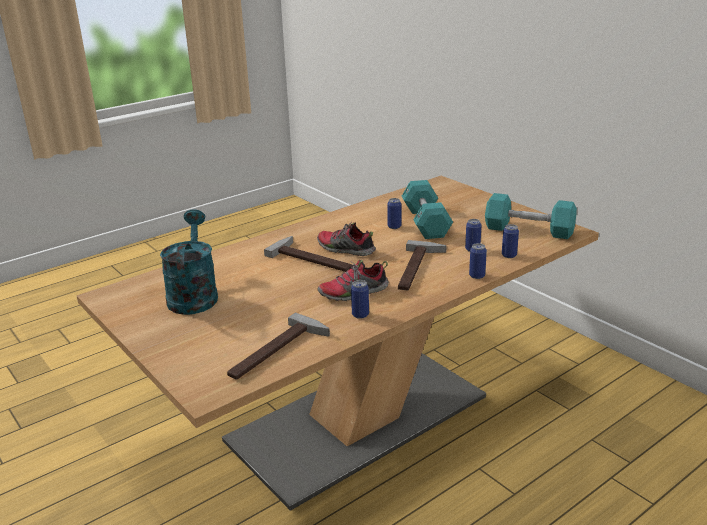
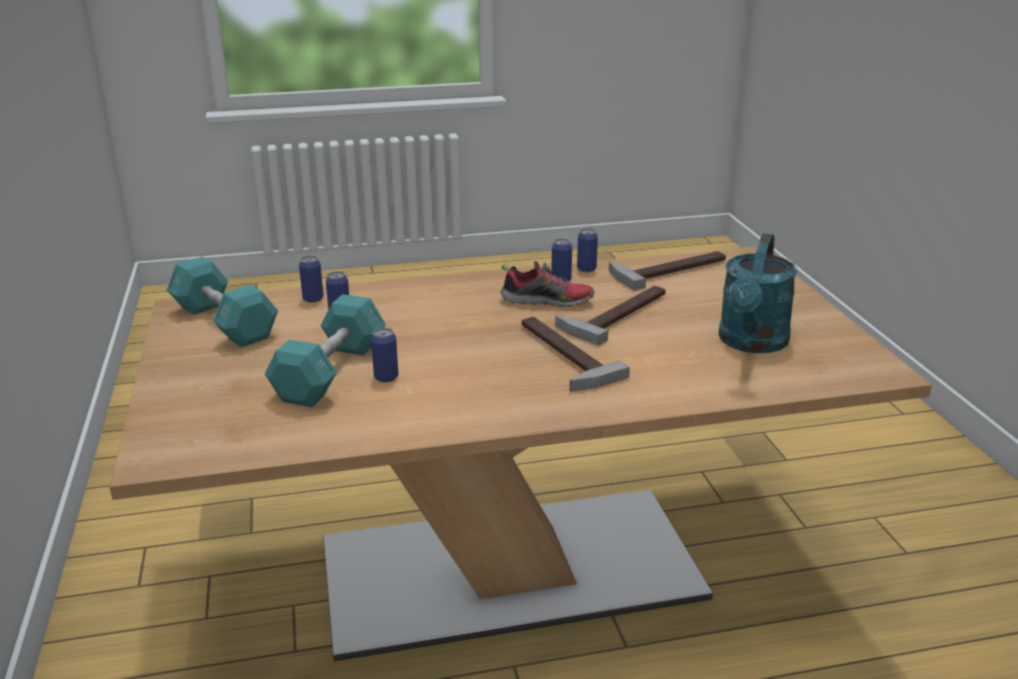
camera: 155 degrees left, 0 degrees up
(345, 249) = (502, 357): shoe -> none
(418, 269) = (441, 309): hammer -> hammer (616, 313)
(477, 276) = (388, 287): can -> can (586, 269)

